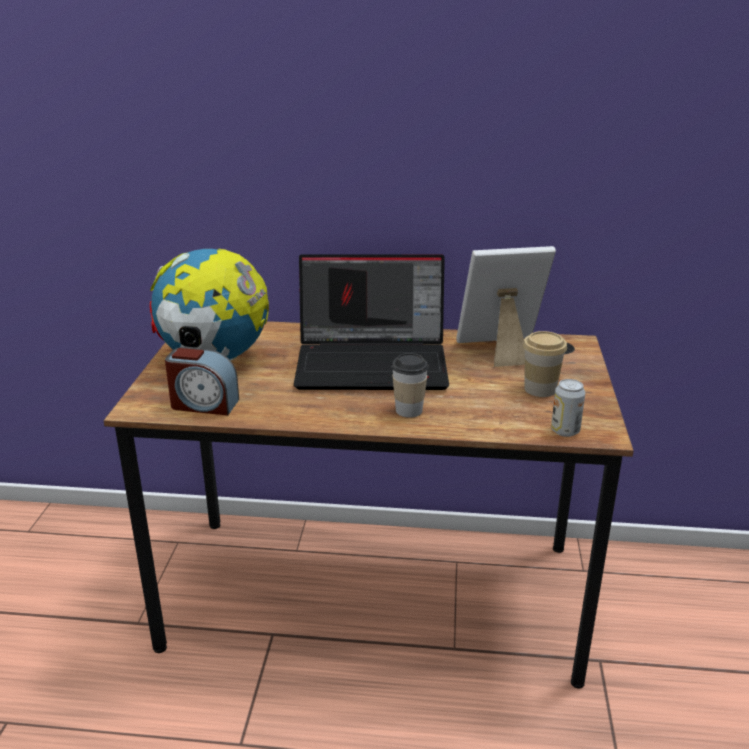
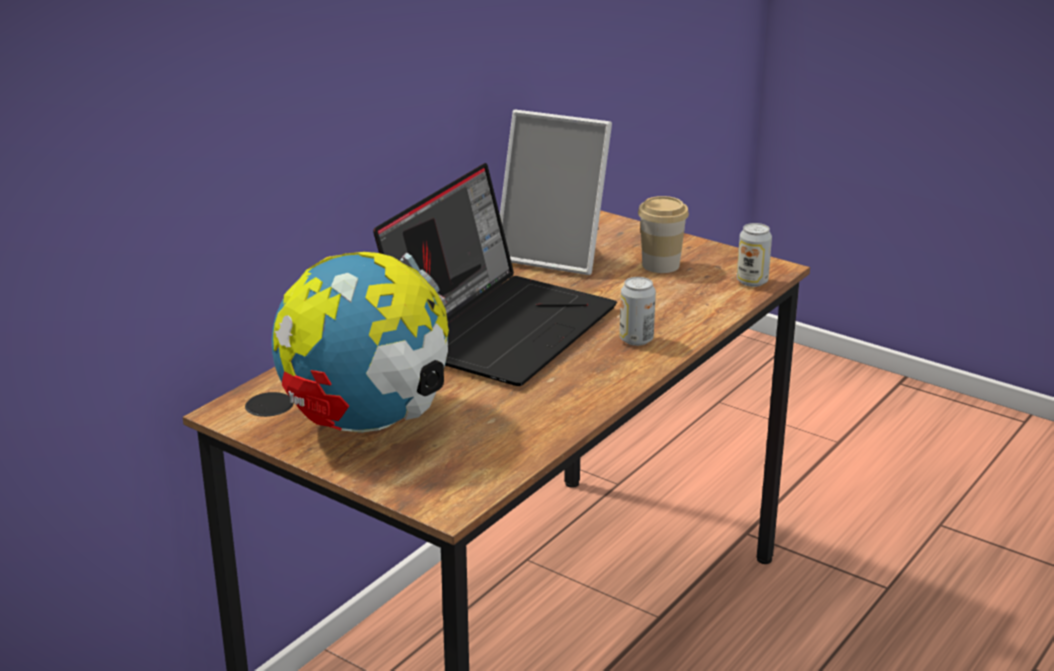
camera: 60 degrees left, 0 degrees up
(204, 404) = (489, 455): alarm clock -> none
(409, 410) = (636, 339): cup -> can
(500, 350) = (555, 255): picture frame -> picture frame turned 90 degrees counterclockwise

